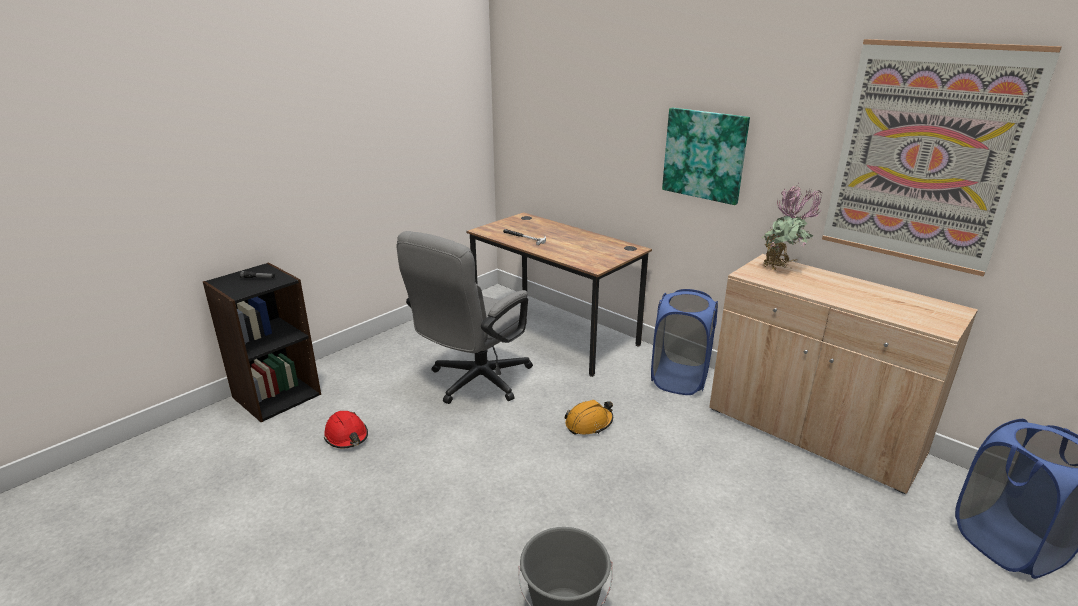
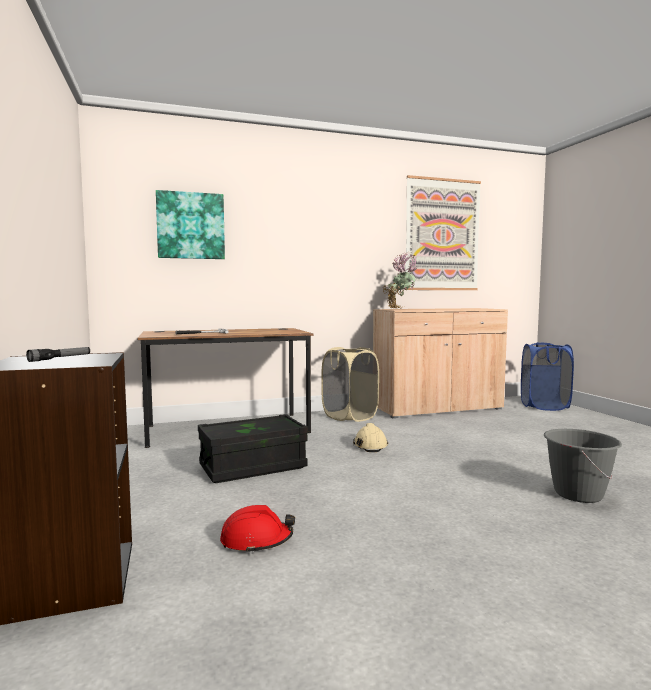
camera: 60 degrees left, 20 degrees down
(473, 383) = (253, 467): grey office chair -> black storage box
(589, 423) = (370, 445): orange hard hat -> beige hard hat
(679, 379) = (349, 416): blue laundry basket -> beige laundry basket
(704, 155) = (324, 249): picture -> picture (191, 226)

